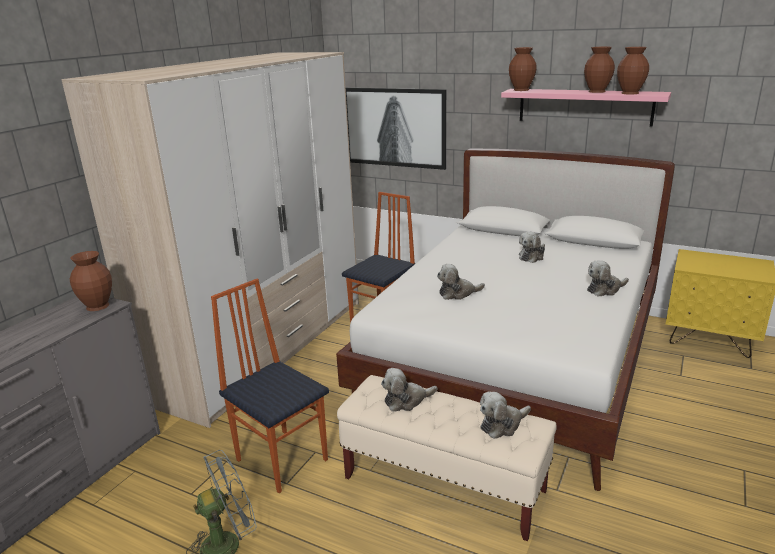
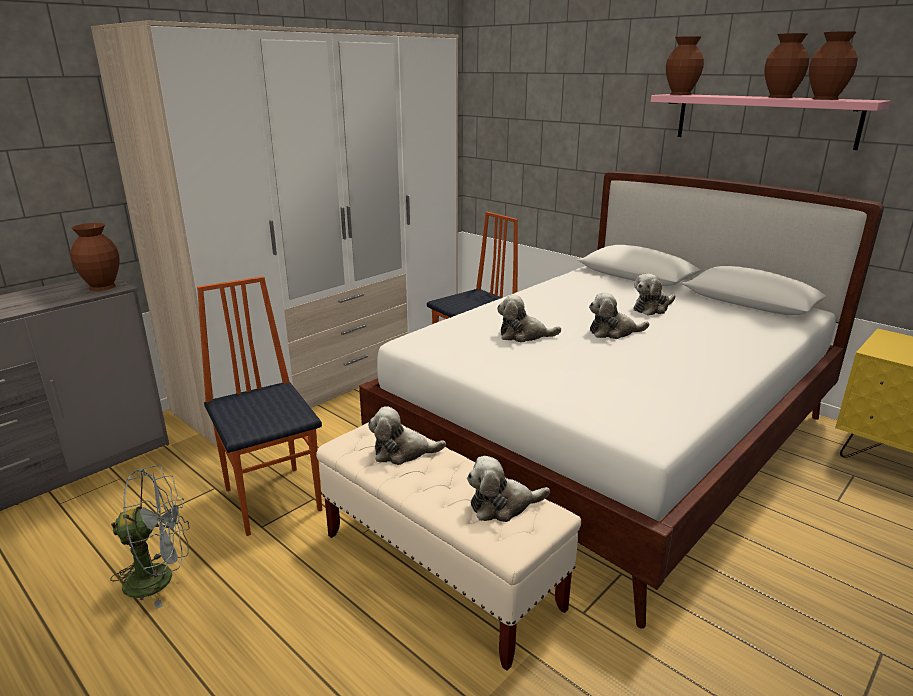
camera: 15 degrees right, 0 degrees up
(394, 127) = (531, 141): picture -> none
(605, 289) = (726, 358): plush toy -> plush toy (613, 332)

